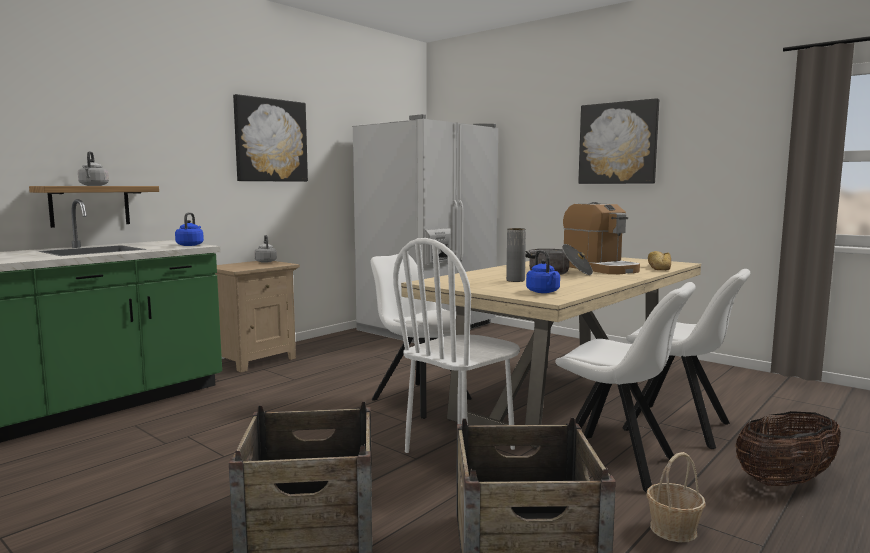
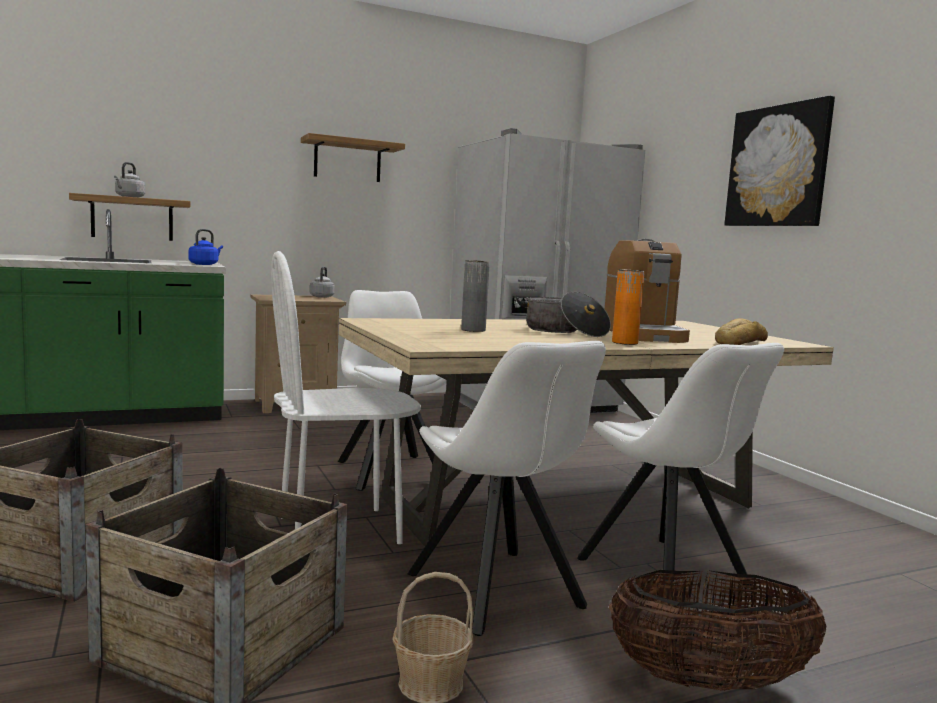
camera: 25 degrees right, 0 degrees up
(270, 140) = (347, 160): picture -> shelf
(543, 292) = (453, 341): blue kettle -> none
(618, 277) = (624, 343): none -> orange vase

